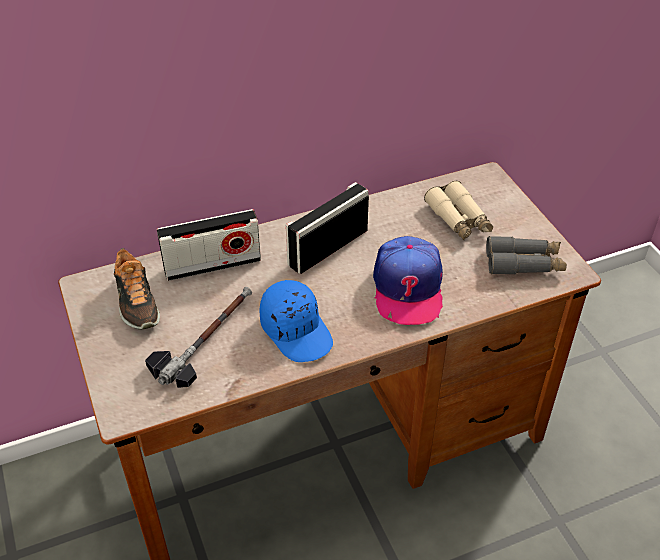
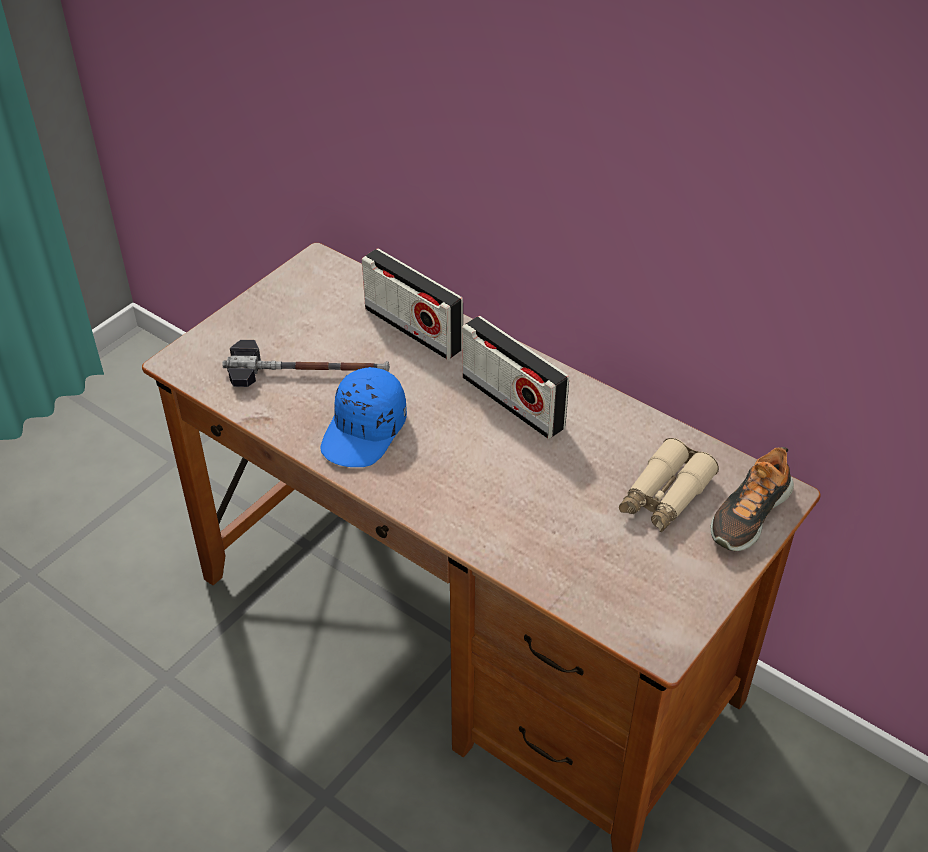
camera: 60 degrees right, 0 degrees up
(136, 302) = (321, 303): shoe -> shoe (749, 514)
(328, 247) = (512, 402): radio -> radio turned 150 degrees counterclockwise
(407, 288) = (500, 495): cap -> none
(524, 263) = (636, 590): grey binoculars -> none

